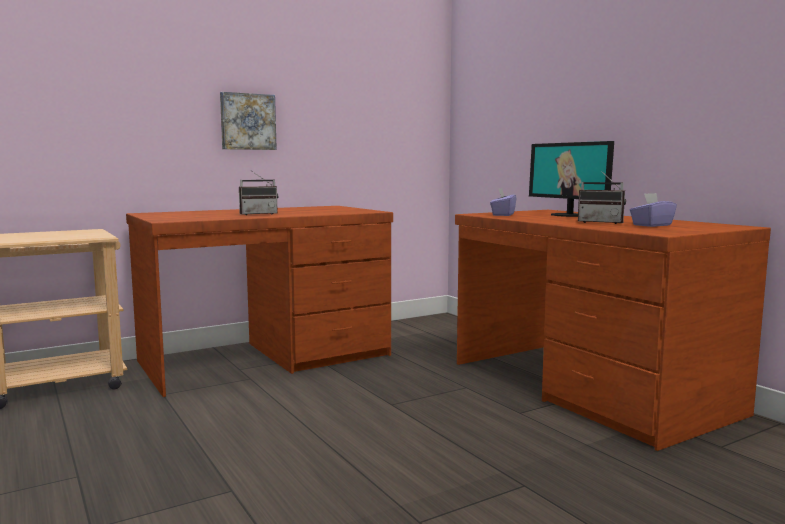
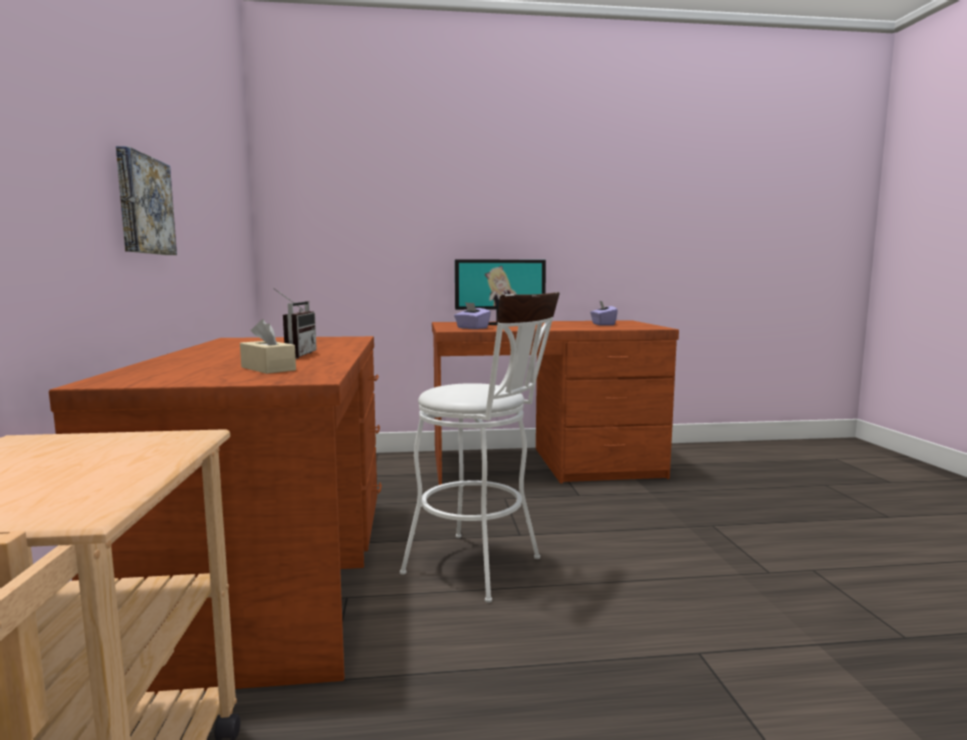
camera: 65 degrees left, 0 degrees up
(198, 216) = (268, 368): none -> beige tissue box
(318, 403) = (482, 568): none -> white stool
(601, 222) = (571, 326): radio -> none

